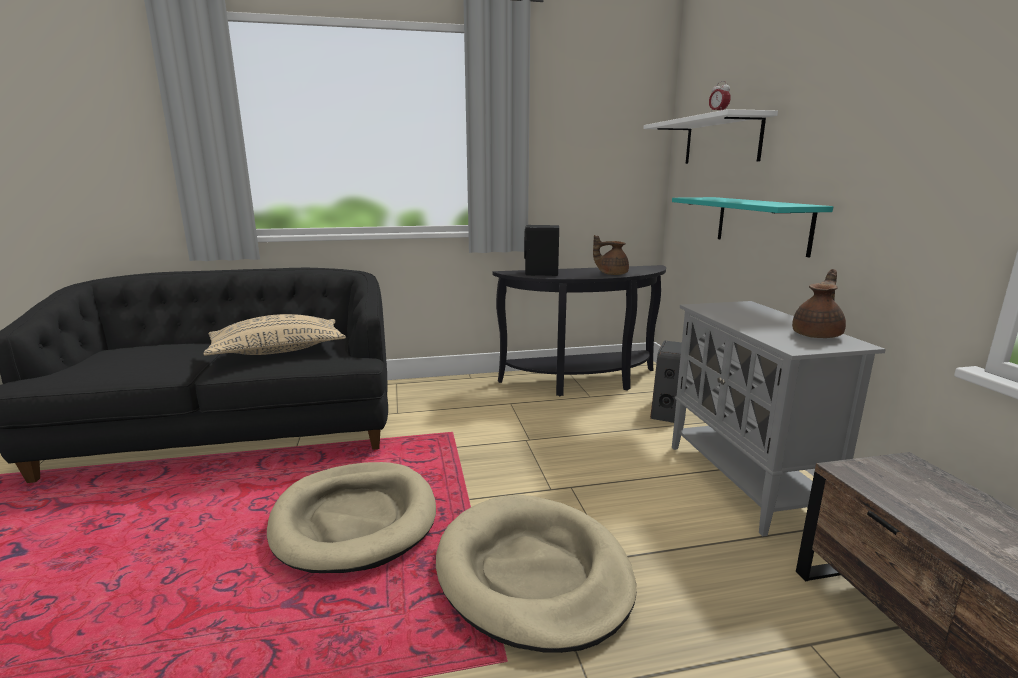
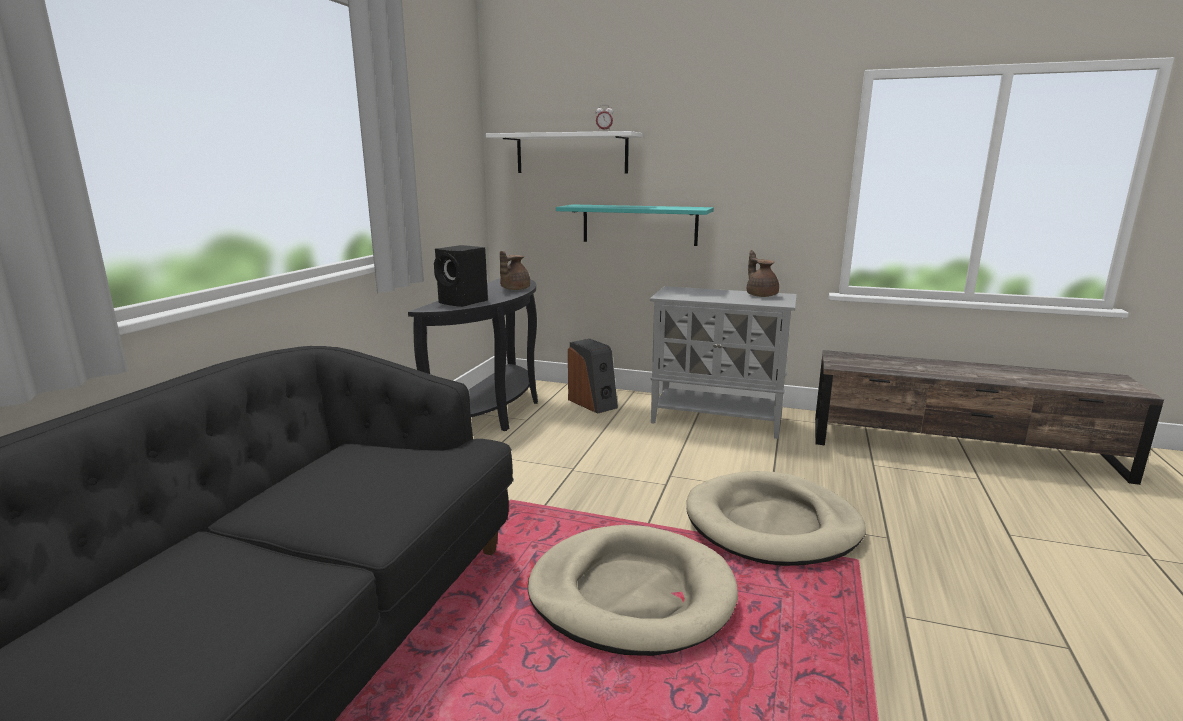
camera: 60 degrees left, 0 degrees up
(278, 351) = (373, 482): beige pillow -> none

